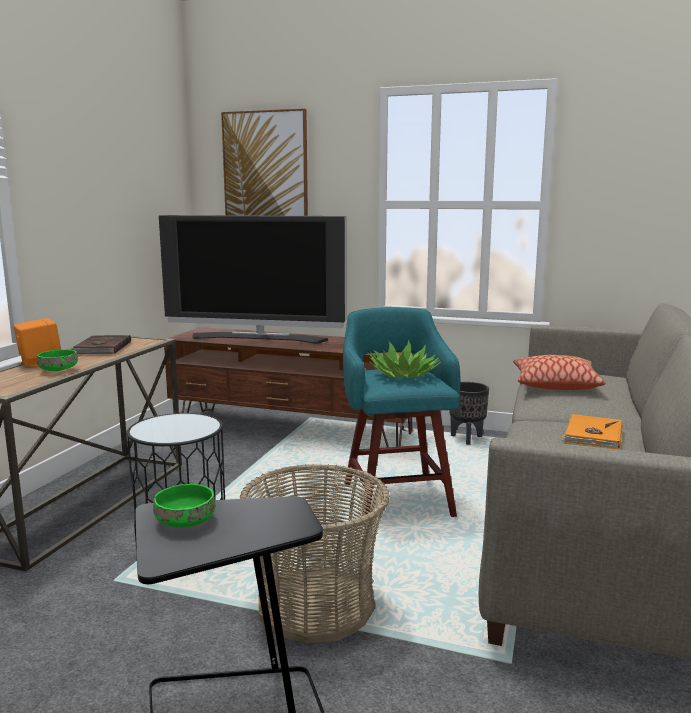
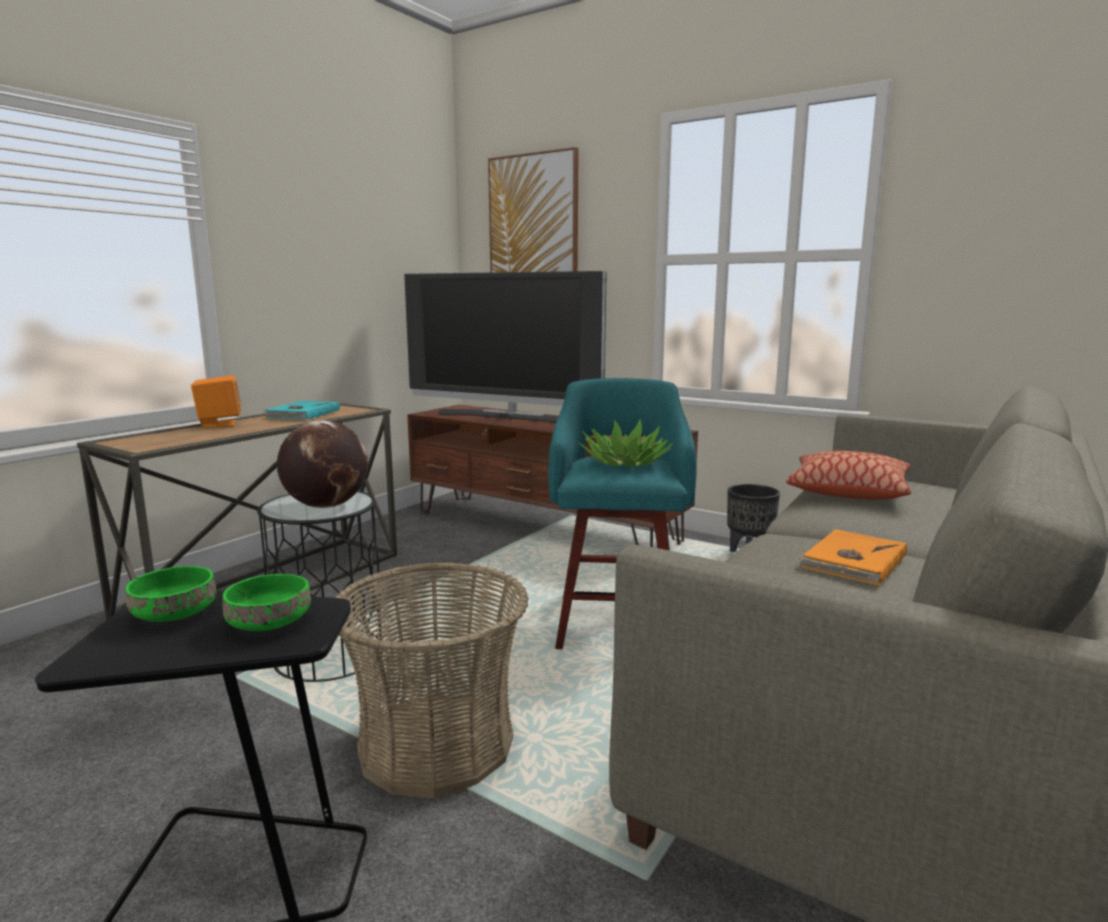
camera: 15 degrees right, 0 degrees up
(58, 370) = (226, 431): green bowl -> green bowl (268, 622)
(102, 347) = (302, 413): brown book -> turquoise book
(185, 428) = (326, 506): none -> globe

